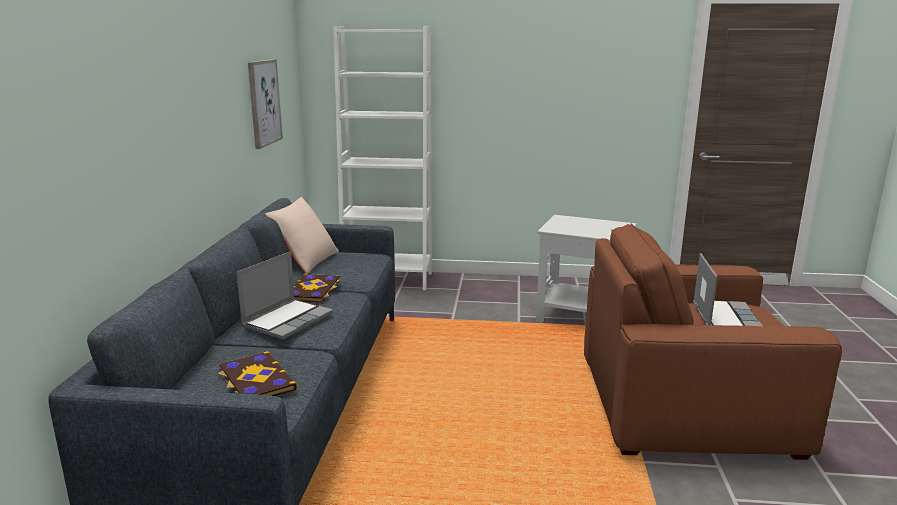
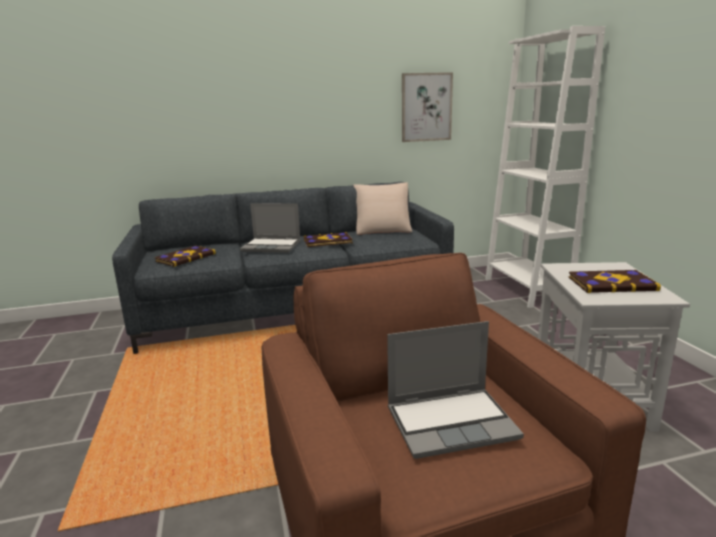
camera: 70 degrees right, 0 degrees up
(594, 227) = (611, 283): none -> book

